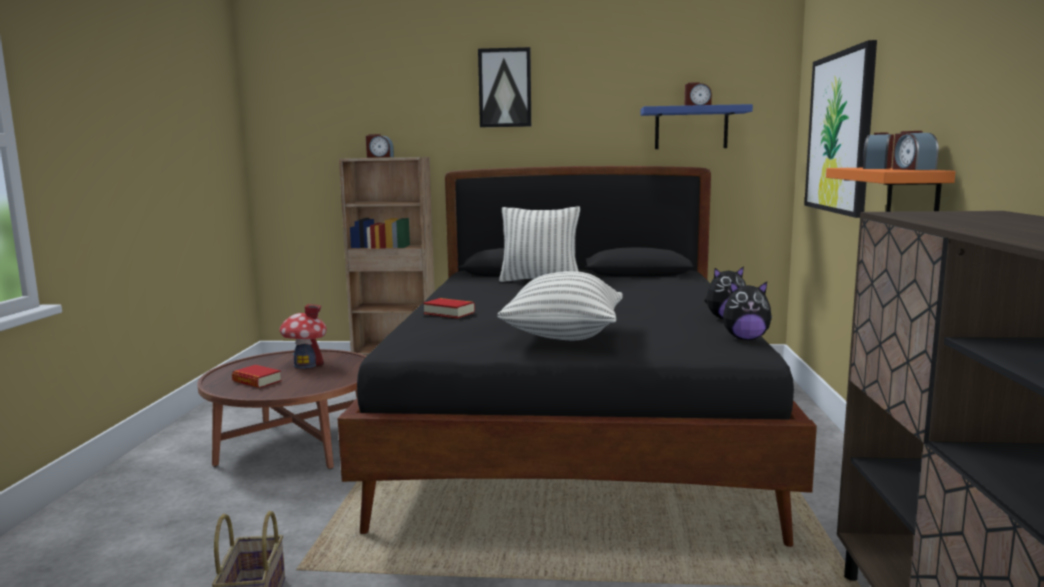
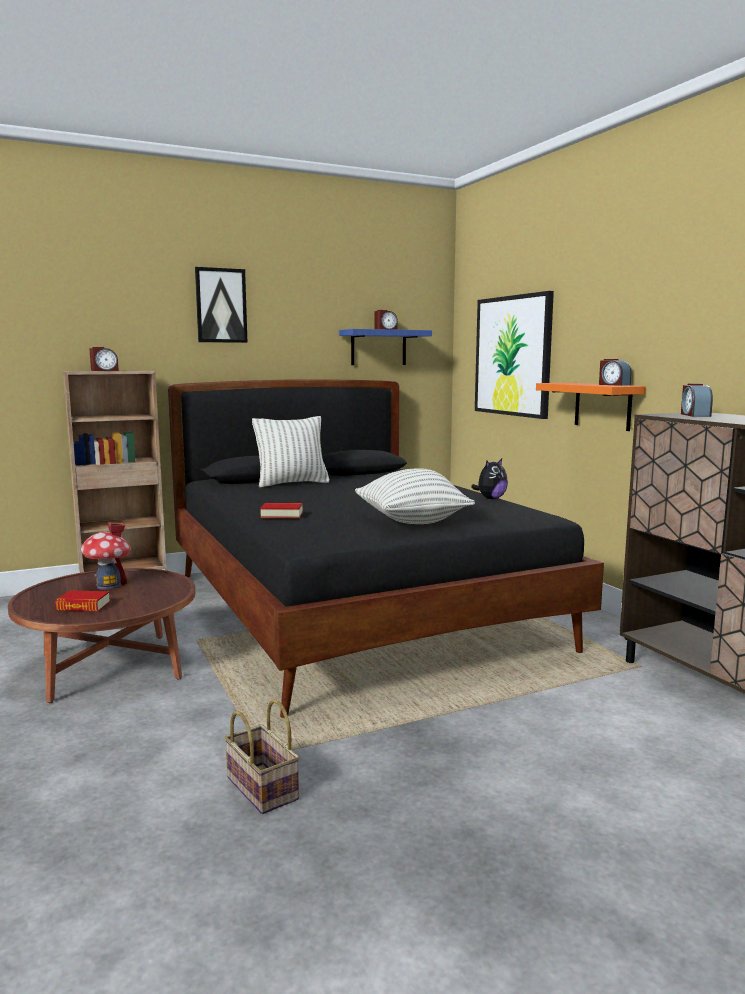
camera: 30 degrees left, 0 degrees up
(745, 338) = (530, 510): plush toy -> none
(877, 168) = (580, 383): alarm clock -> alarm clock (694, 415)

